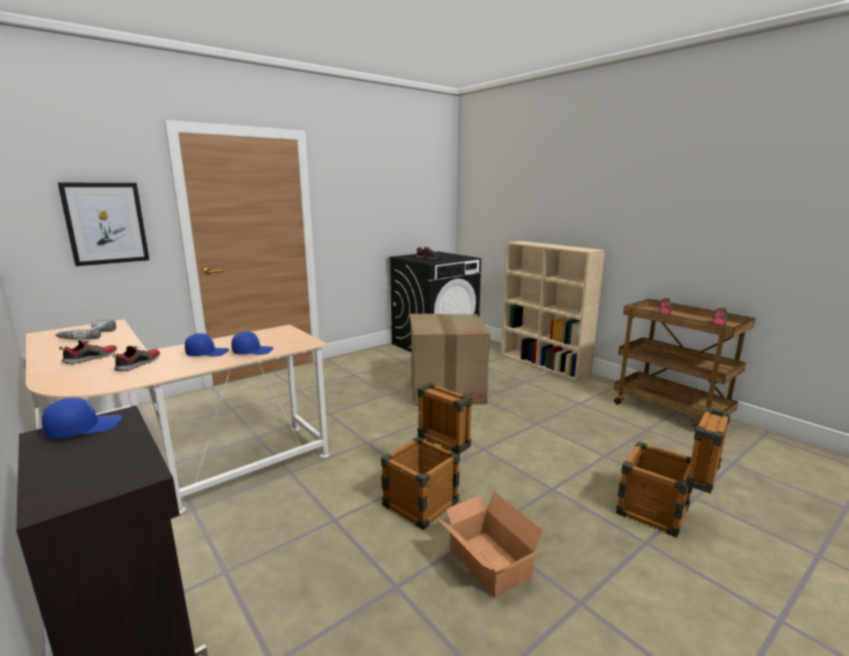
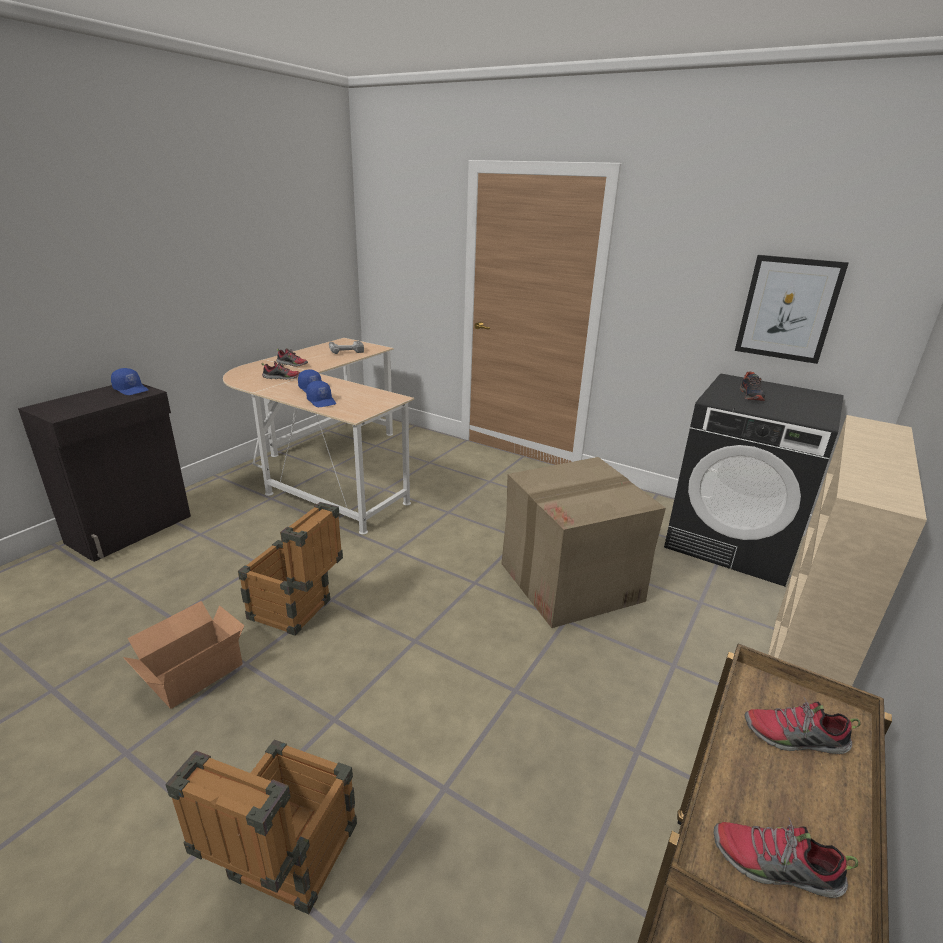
camera: 70 degrees right, 10 degrees up
(106, 223) = (415, 261): picture -> picture (788, 309)

